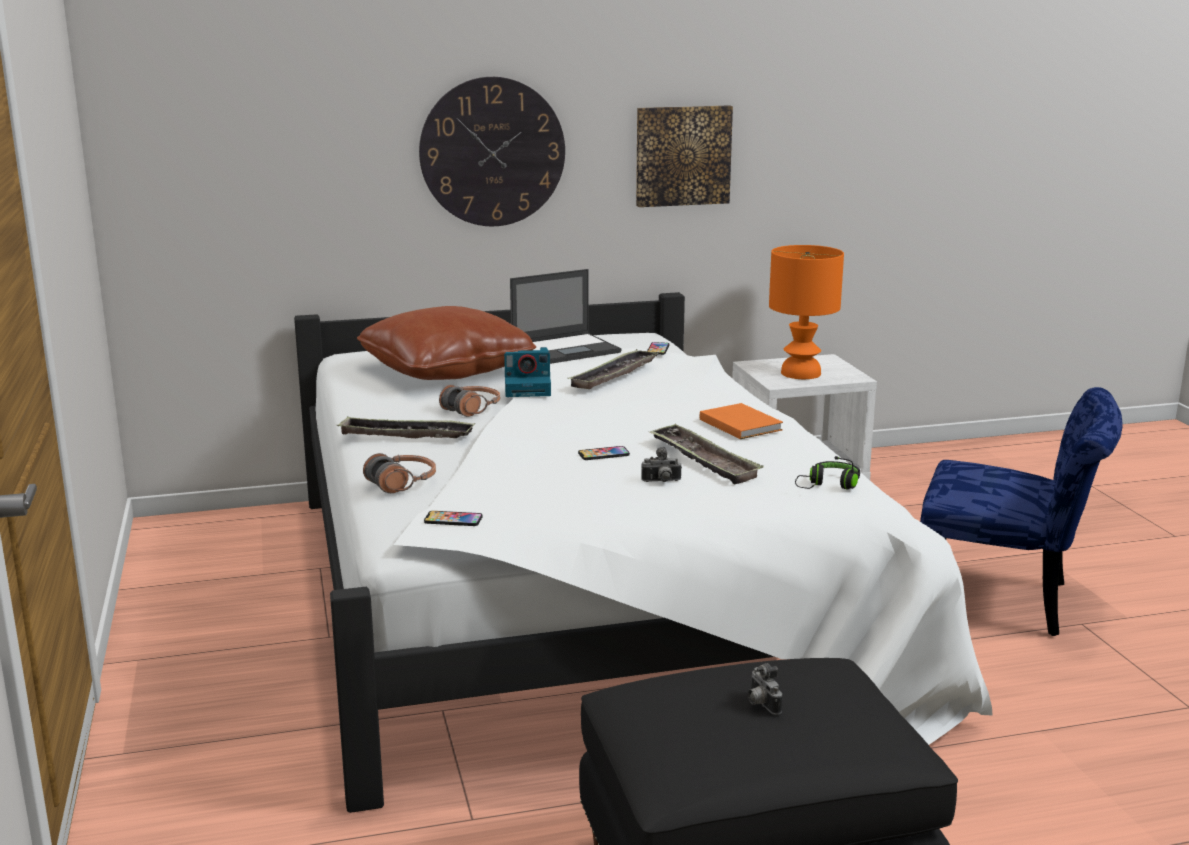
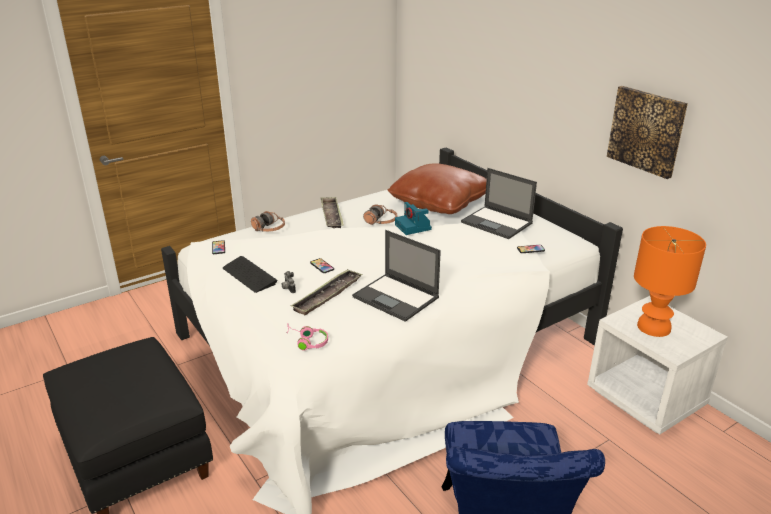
camera: 70 degrees right, 10 degrees up
(492, 152) = (538, 89): wall clock -> none
(592, 504) = (249, 275): none -> keyboard
(614, 375) = (463, 245): tray -> none
(740, 424) = (396, 298): orange book -> laptop
(761, 704) = (117, 378): camera -> none
(829, 485) = (307, 342): black headphones -> pink headphones

